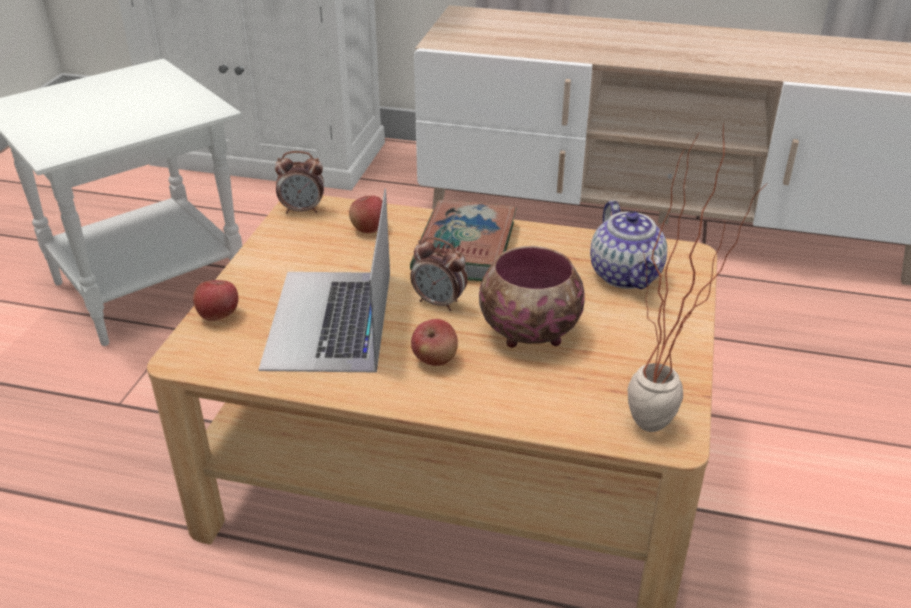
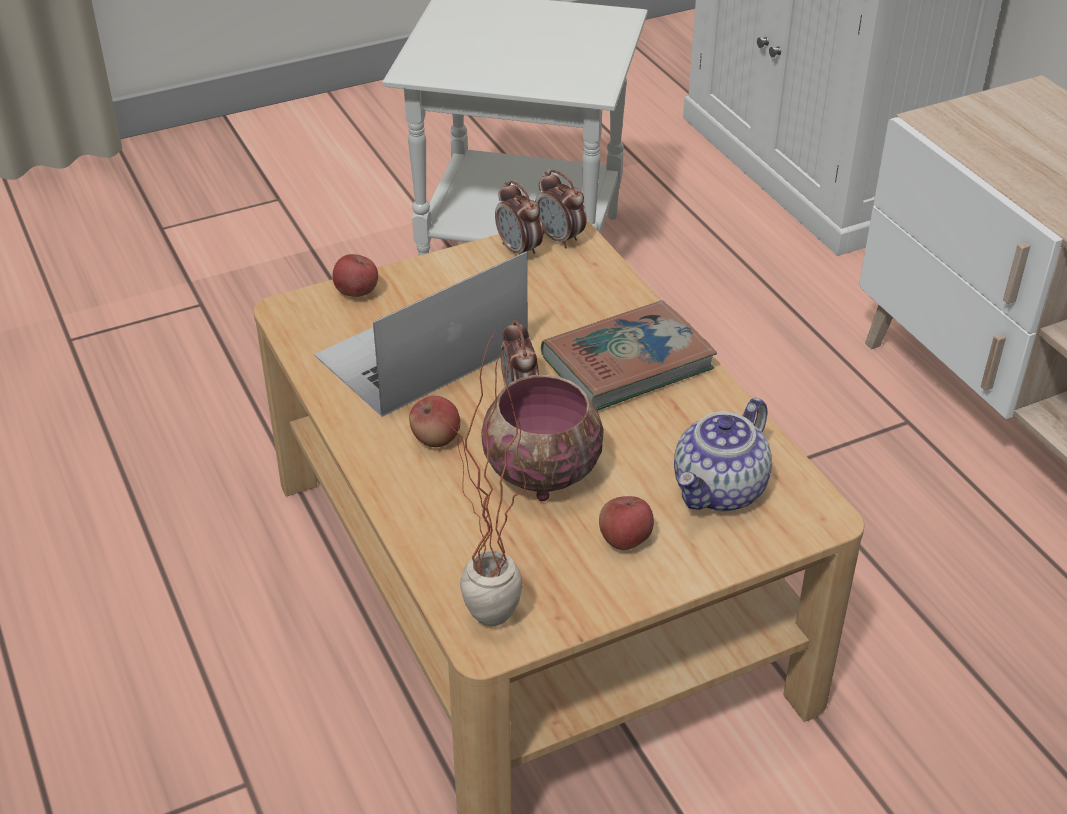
camera: 50 degrees right, 5 degrees up
(288, 230) = (519, 250): none -> alarm clock
(368, 229) = (581, 291): apple -> apple (625, 540)

